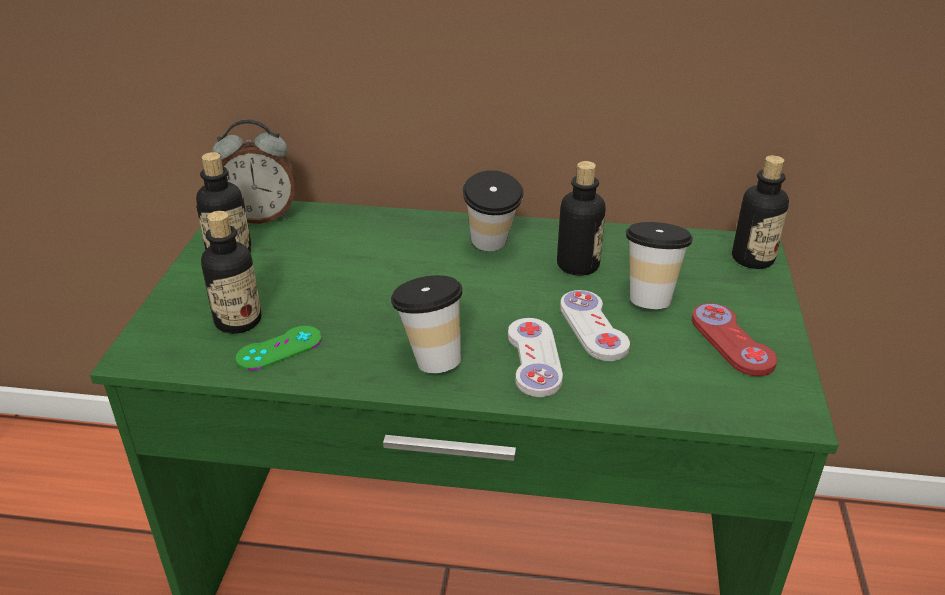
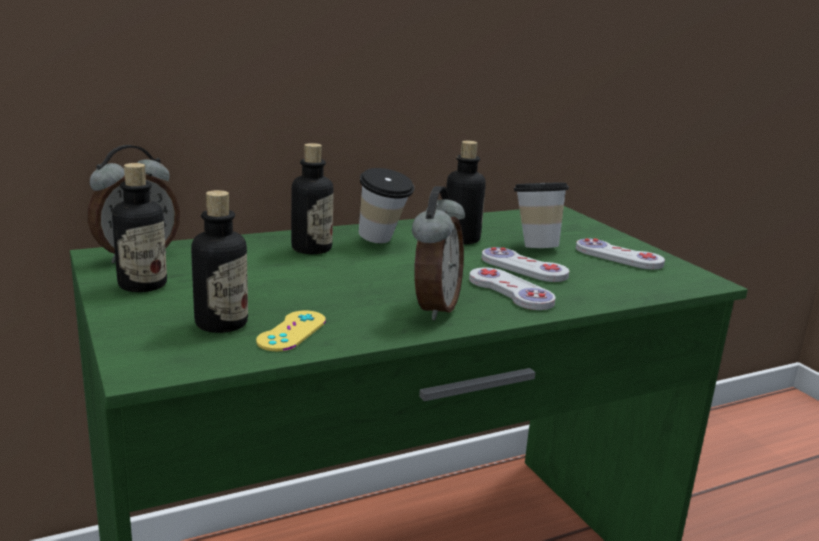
camera: 35 degrees left, 15 degrees down
(279, 348) = (292, 331): green game controller -> yellow game controller
(430, 358) = (433, 308): cup -> alarm clock
(731, 341) = (618, 257): red game controller -> white game controller
(752, 259) = (567, 218): bottle -> bottle (311, 249)

